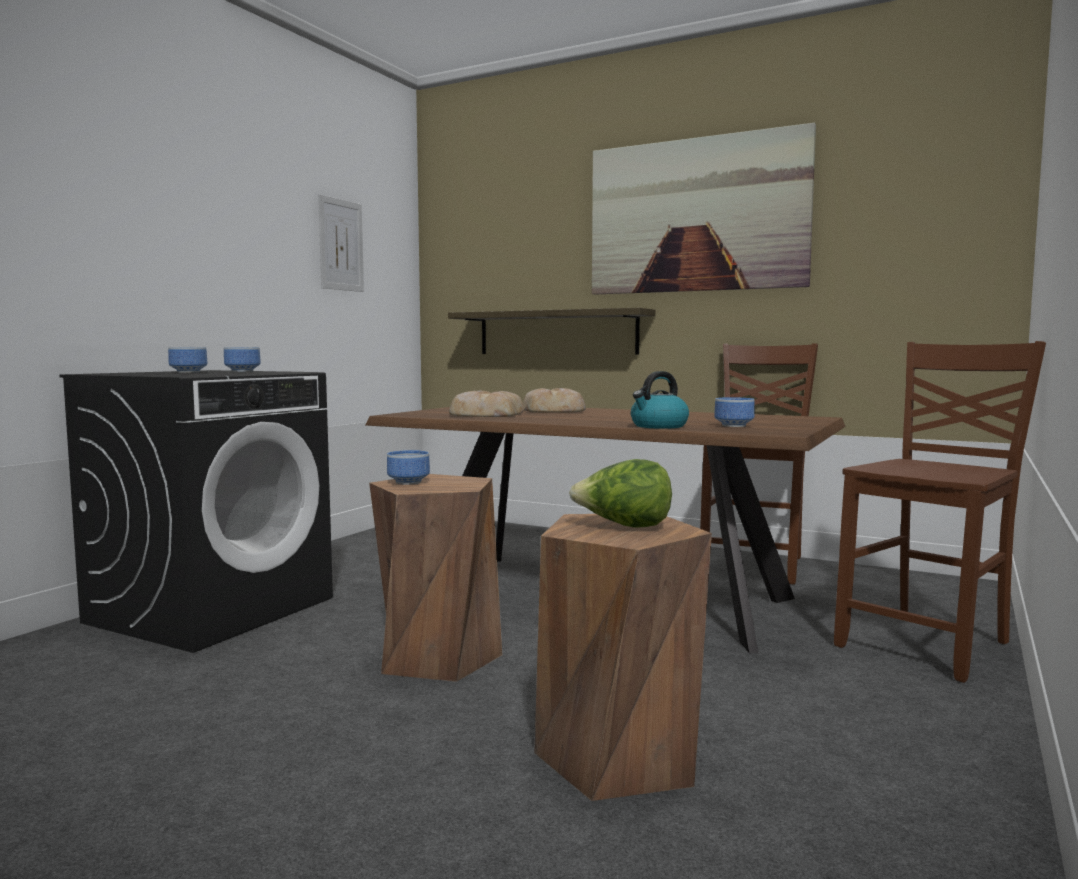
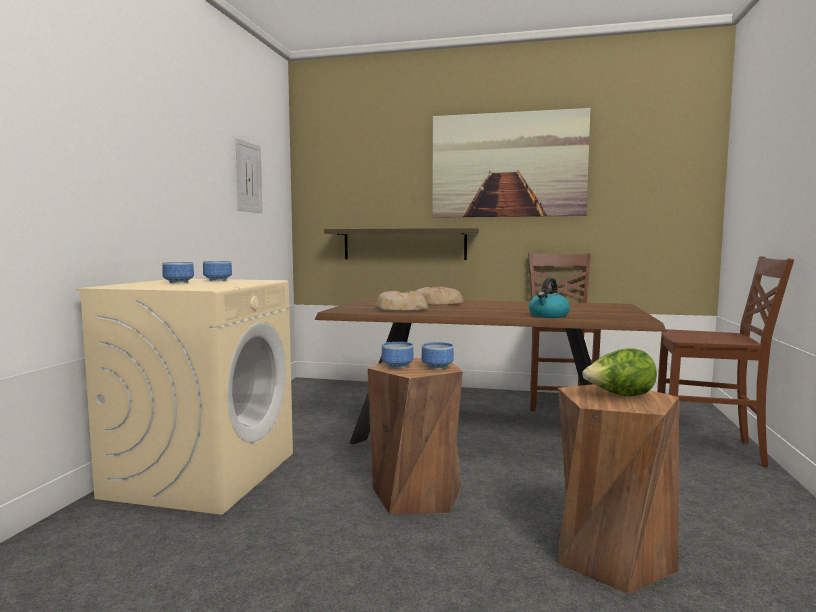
camera: 15 degrees left, 0 degrees up
(212, 609) = (203, 474): black washing machine -> beige washing machine
(732, 425) = (591, 313): bowl -> bowl (436, 367)
(928, 645) = (710, 449): brown chair -> brown chair turned 75 degrees clockwise

